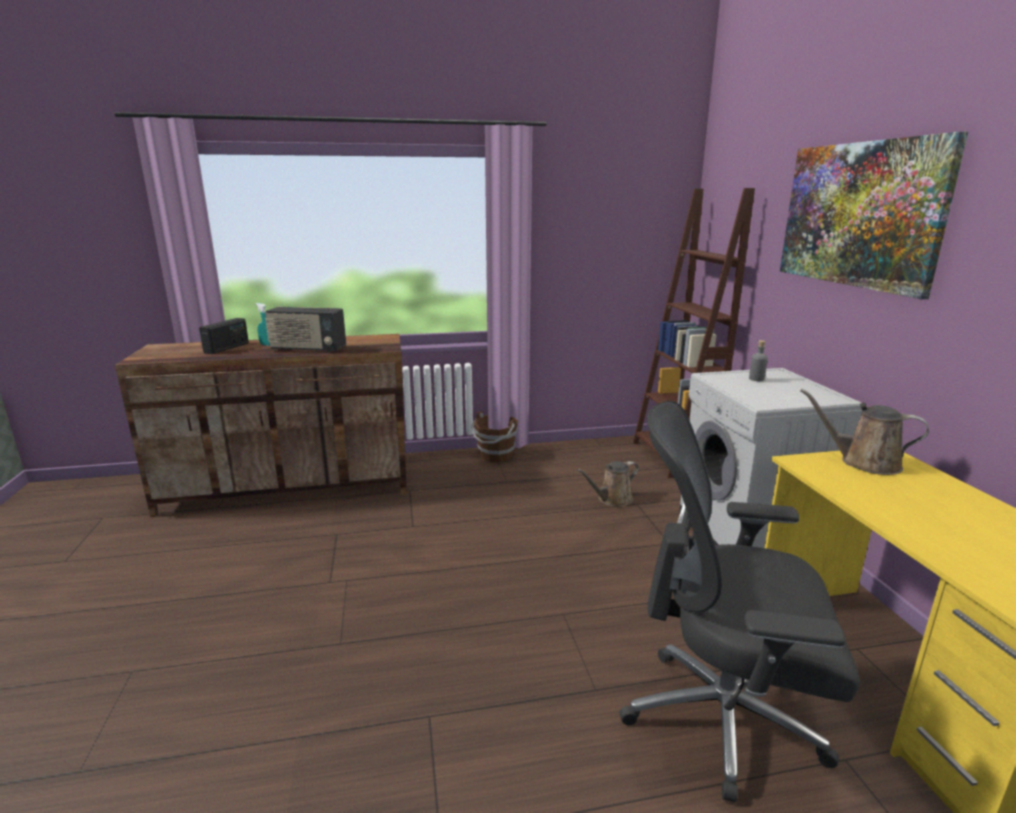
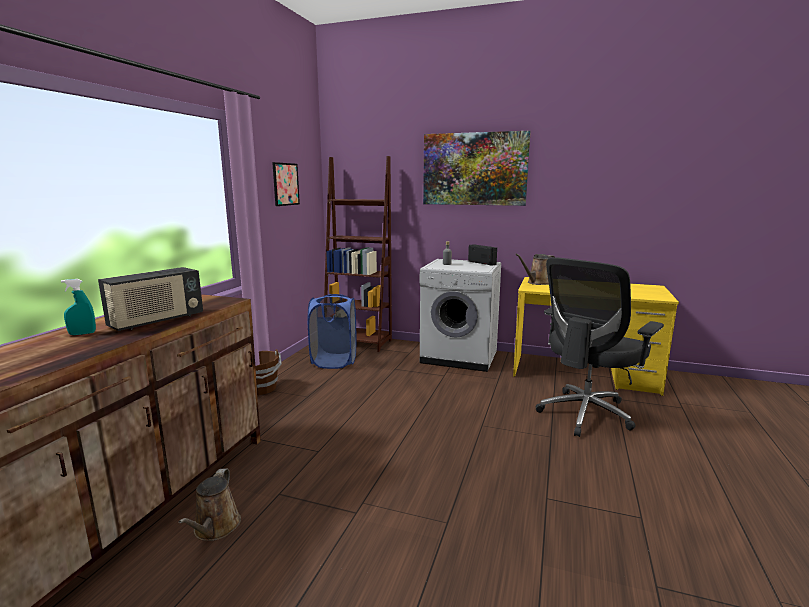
camera: 60 degrees left, 5 degrees down
(227, 348) = (38, 350): radio -> radio (482, 263)
(601, 464) = (334, 361): none -> blue laundry basket
(604, 227) = (285, 184): none -> picture
(612, 499) = (381, 373): brown watering can -> brown watering can (215, 528)

